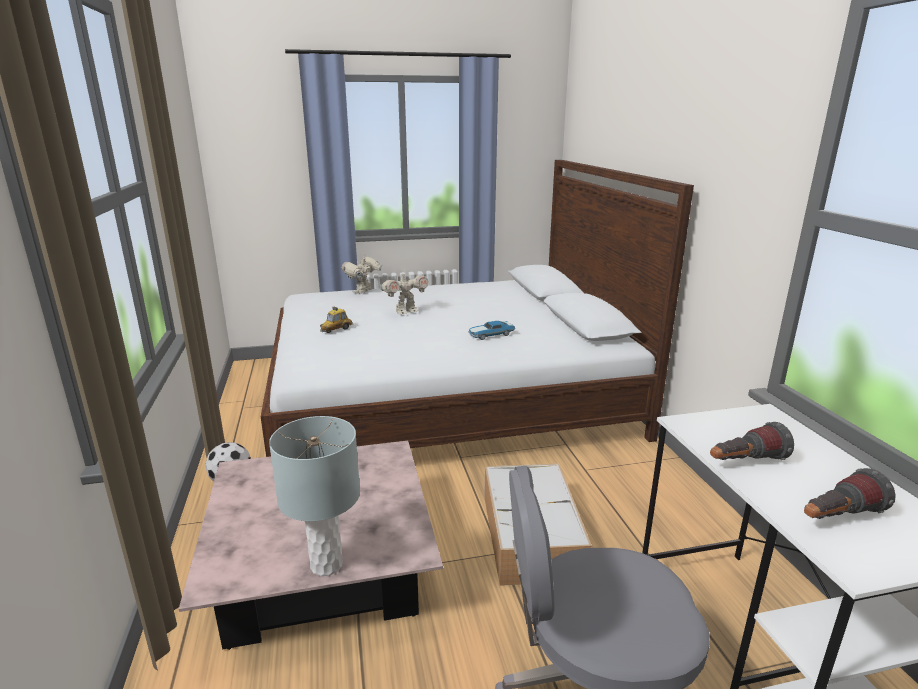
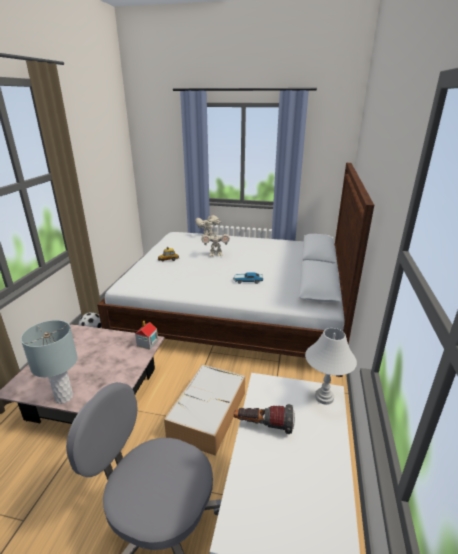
camera: 25 degrees right, 5 degrees up
(390, 455) = (147, 343): none -> toy house
(766, 419) = (324, 397): none -> white table lamp
(837, 518) = (271, 492): flashlight -> none

